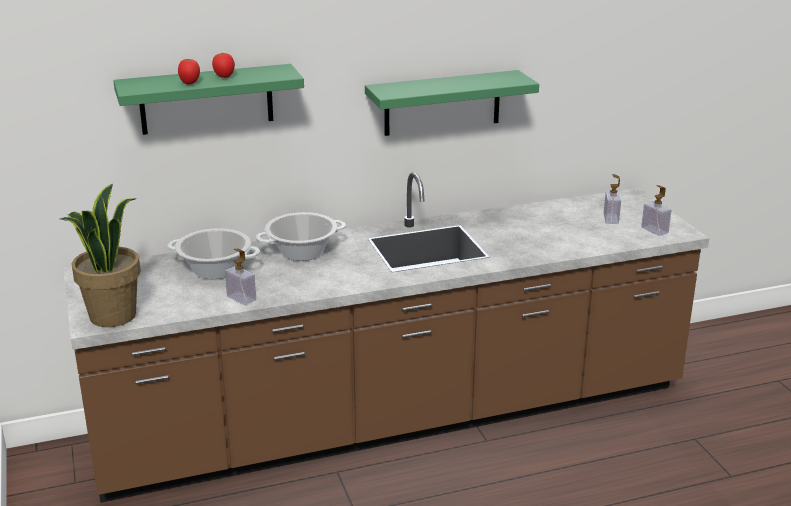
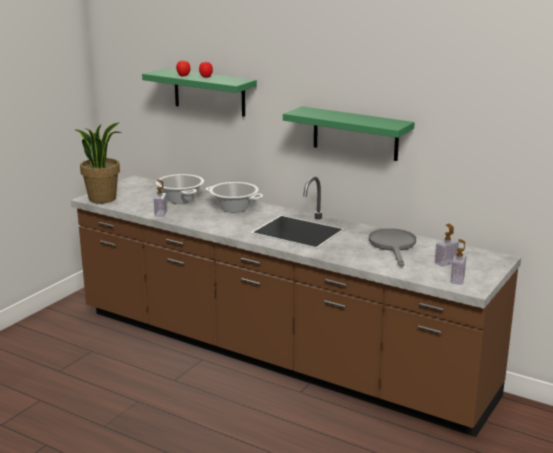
camera: 50 degrees right, 5 degrees down
(539, 223) = (393, 246): none -> grey frying pan

